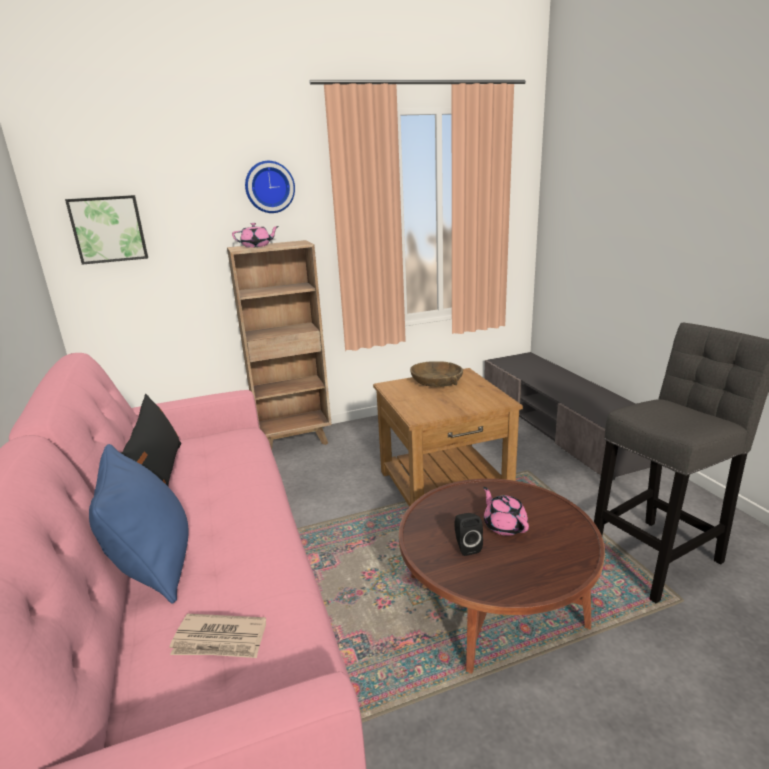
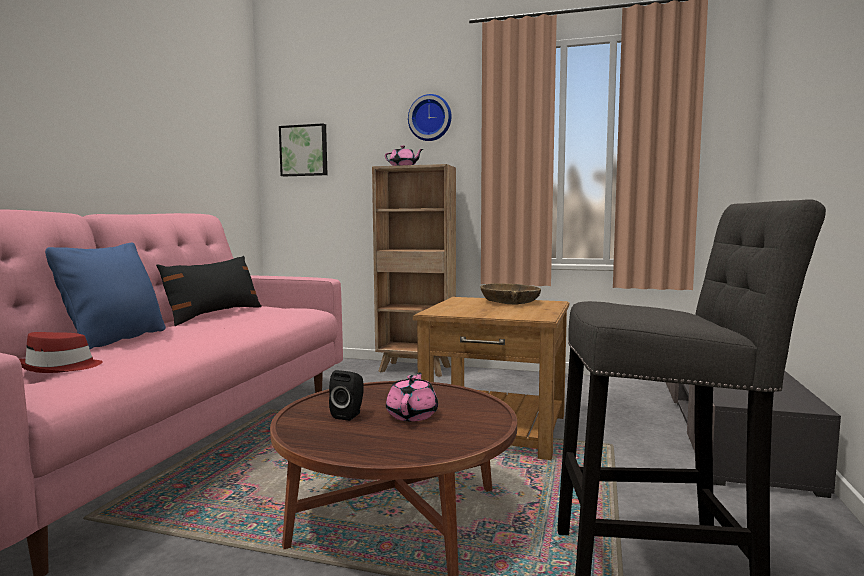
camera: 35 degrees right, 15 degrees down
(220, 640) = (60, 367): newspaper -> red hat

